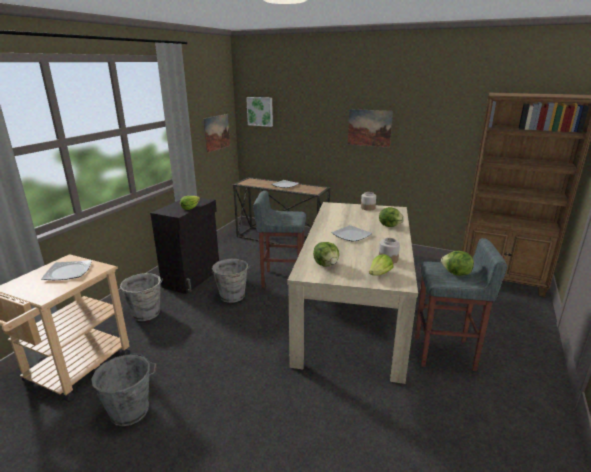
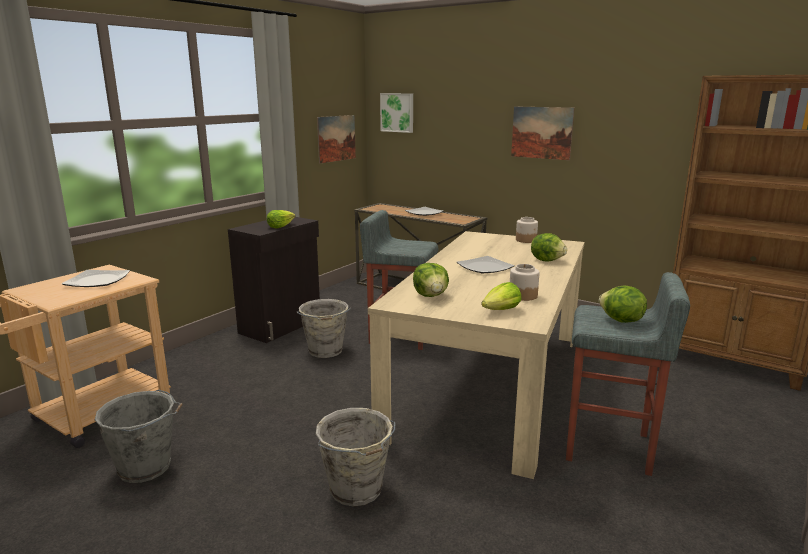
camera: 10 degrees right, 5 degrees down
(146, 314) = (207, 361): grey bucket -> grey bucket (357, 490)

